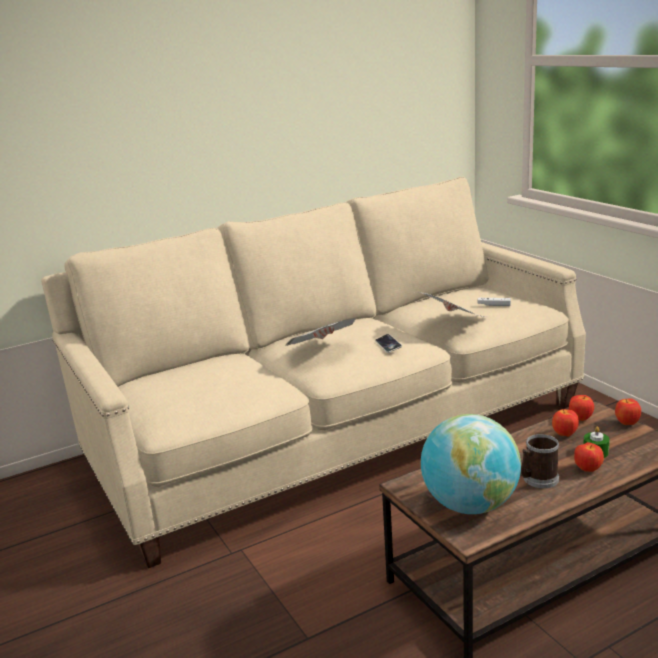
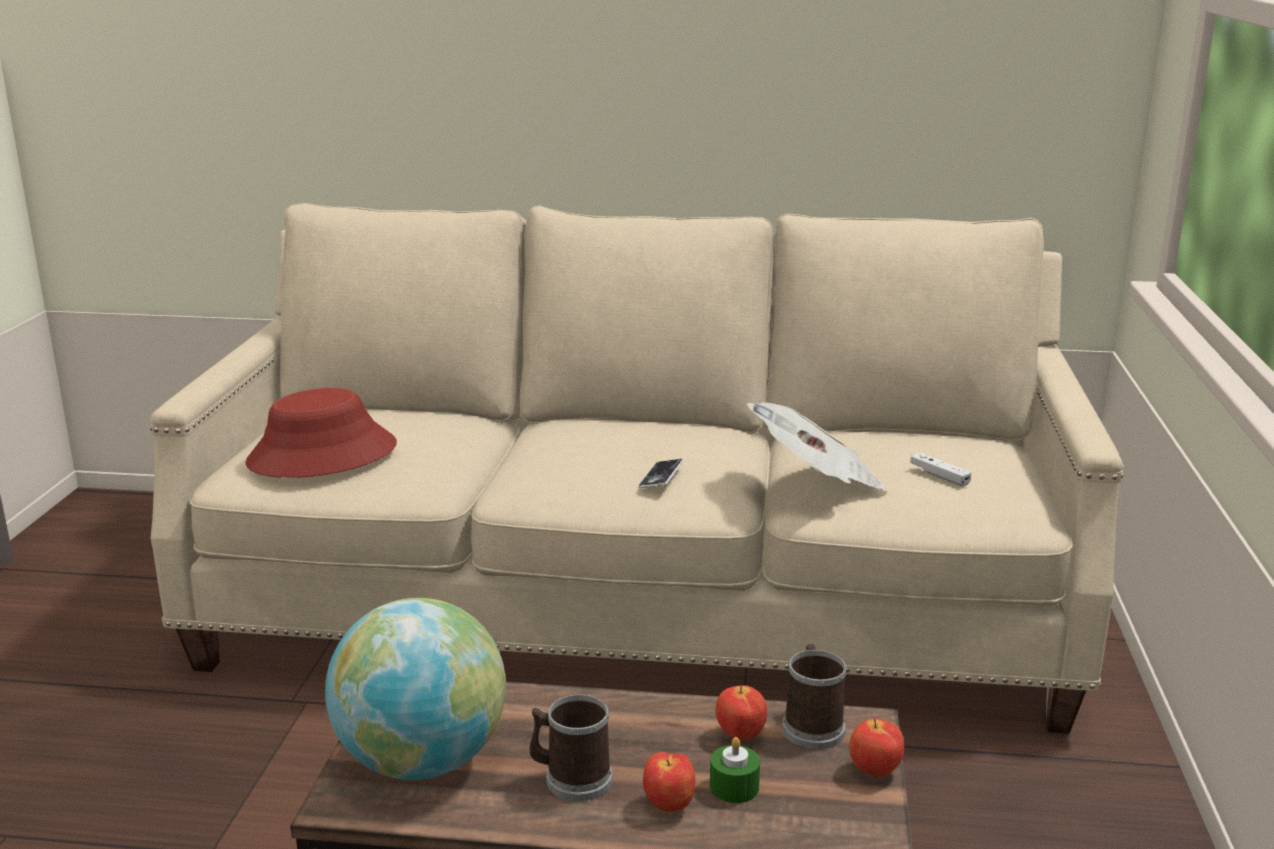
camera: 35 degrees right, 0 degrees up
(200, 397) = (322, 455): none -> red hat
(321, 351) = (567, 451): newspaper -> none
(580, 419) = (812, 725): apple -> mug

